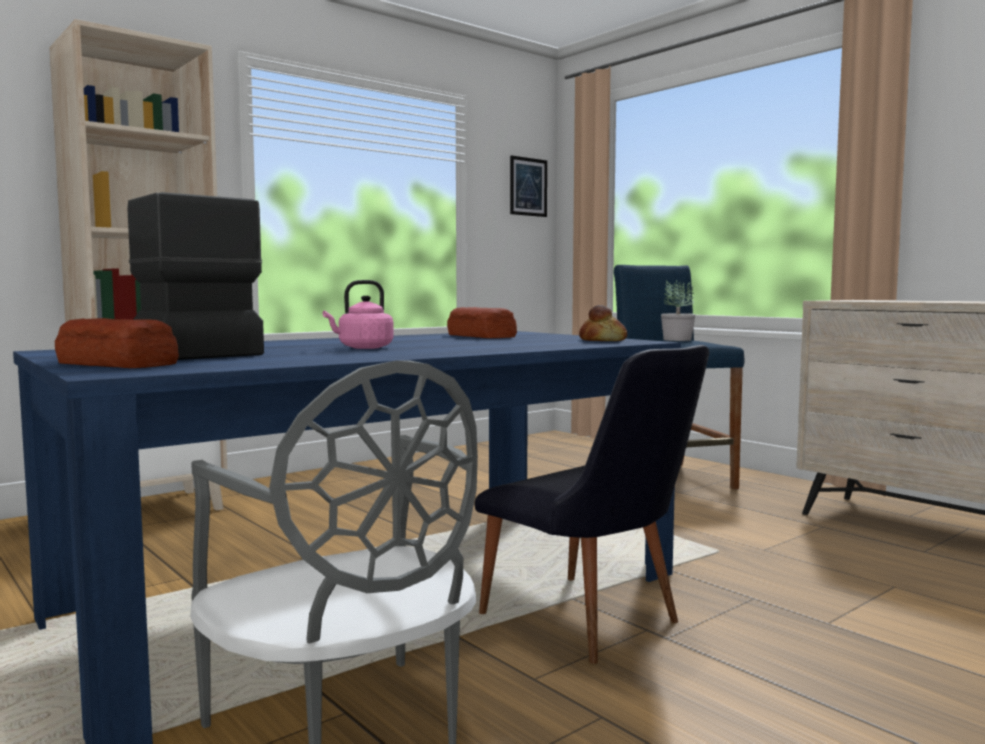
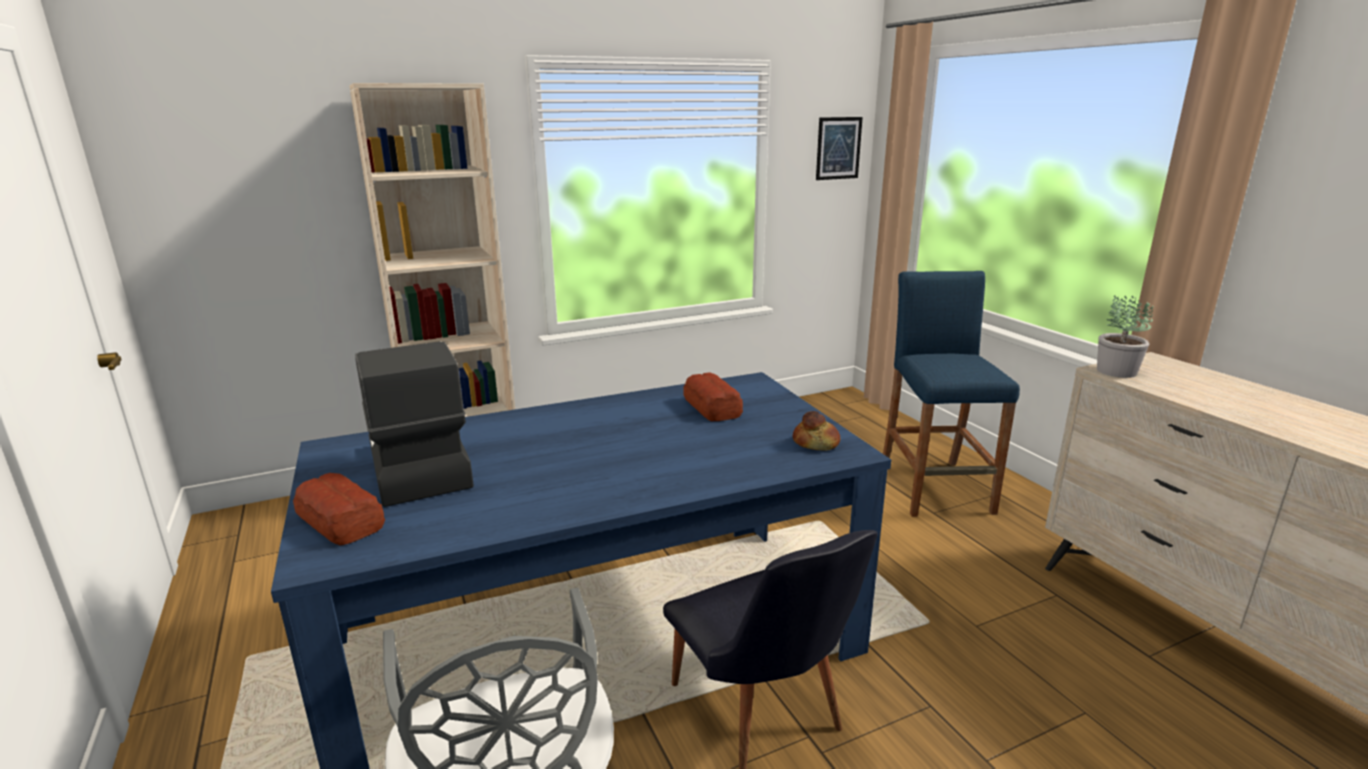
camera: 15 degrees right, 15 degrees up
(363, 348) = (573, 460): pink kettle -> none
(677, 340) = (952, 361): potted plant -> potted plant (1116, 371)

